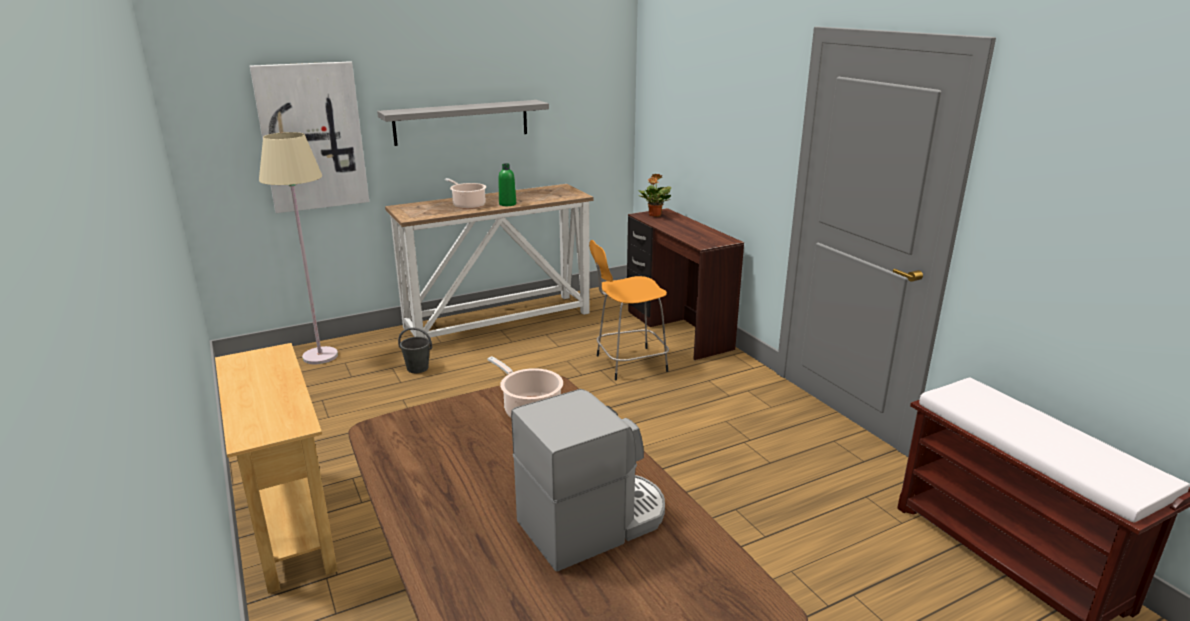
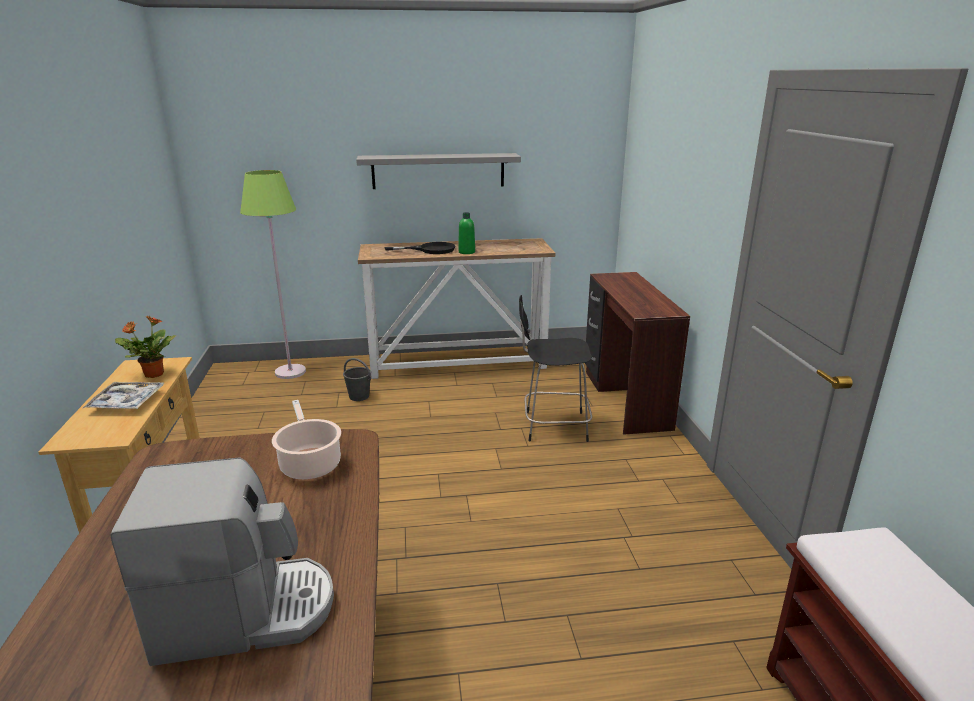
camera: 20 degrees right, 0 degrees up
(271, 395) = (127, 402): none -> tray
(312, 137) = (298, 176): picture -> none
(320, 356) = (290, 372): beige floor lamp -> green floor lamp
(467, 205) = (430, 250): cooking pot -> black frying pan
(628, 364) = (553, 426): orange stool -> black stool
(654, 215) = (616, 277): potted plant -> potted plant (153, 374)

